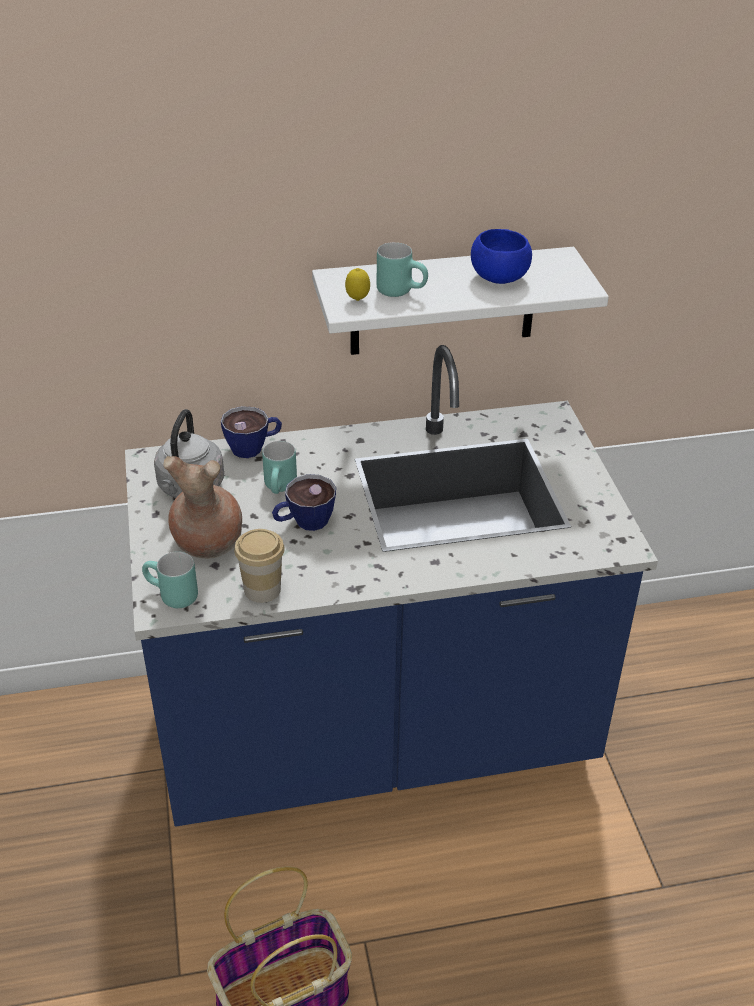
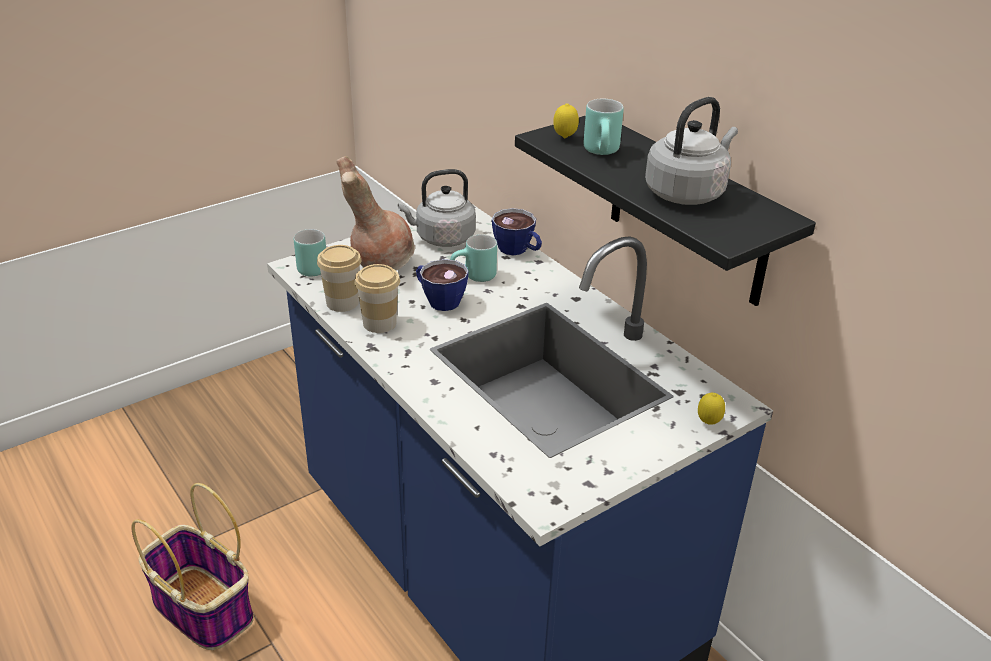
camera: 65 degrees right, 5 degrees down
(318, 572) = (379, 323): none -> cup
(443, 301) = (688, 211): white shelf -> black shelf
(499, 278) = (687, 192): blue bowl -> grey kettle
(568, 435) = (708, 423): none -> lemon

